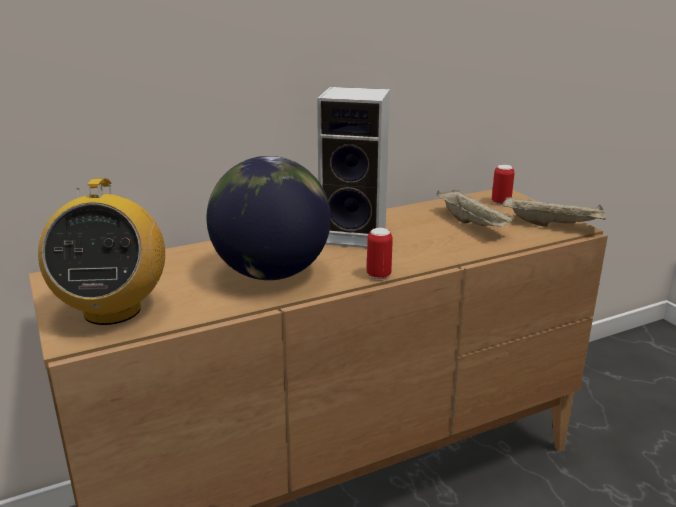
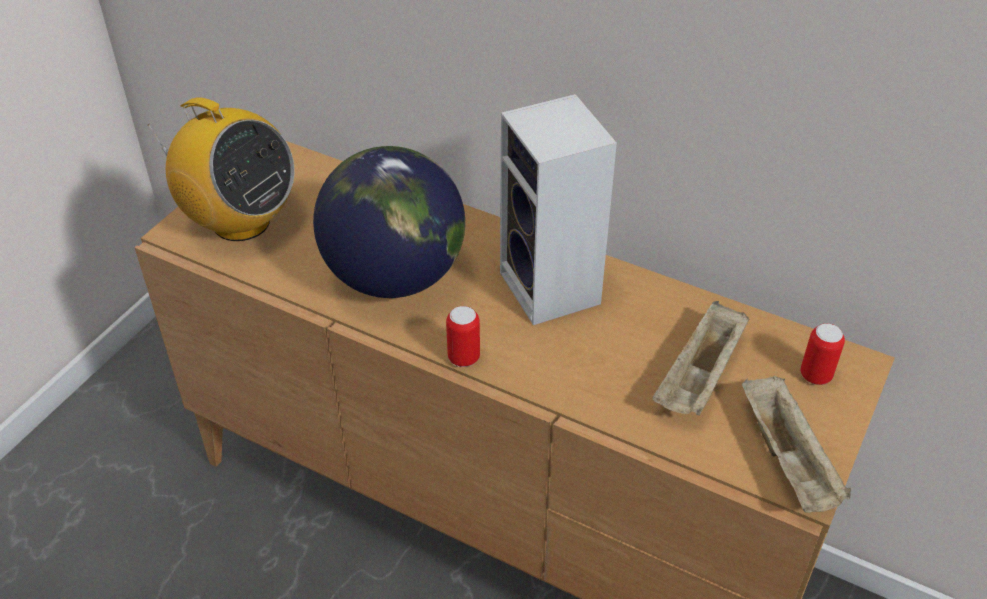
camera: 55 degrees right, 20 degrees up
(112, 310) = (240, 222): radio -> radio turned 105 degrees counterclockwise

